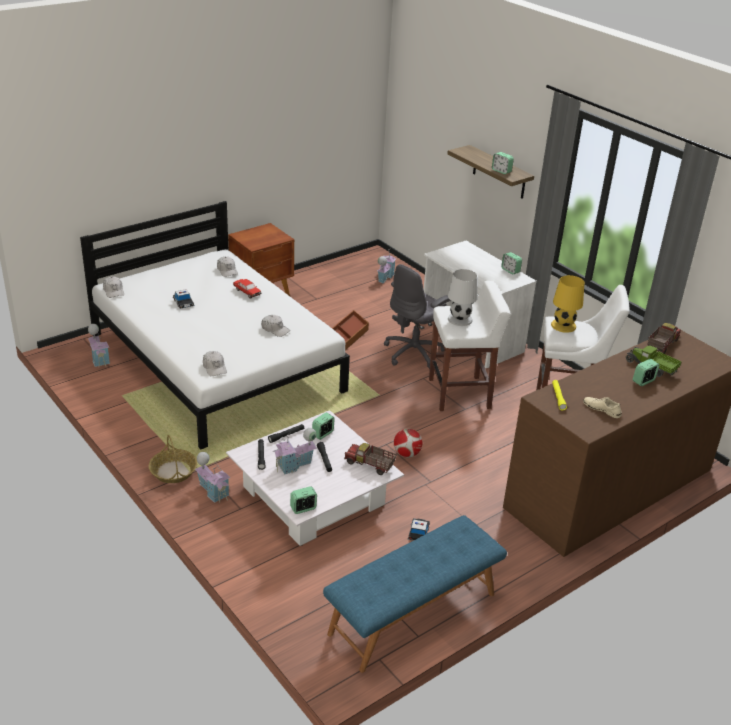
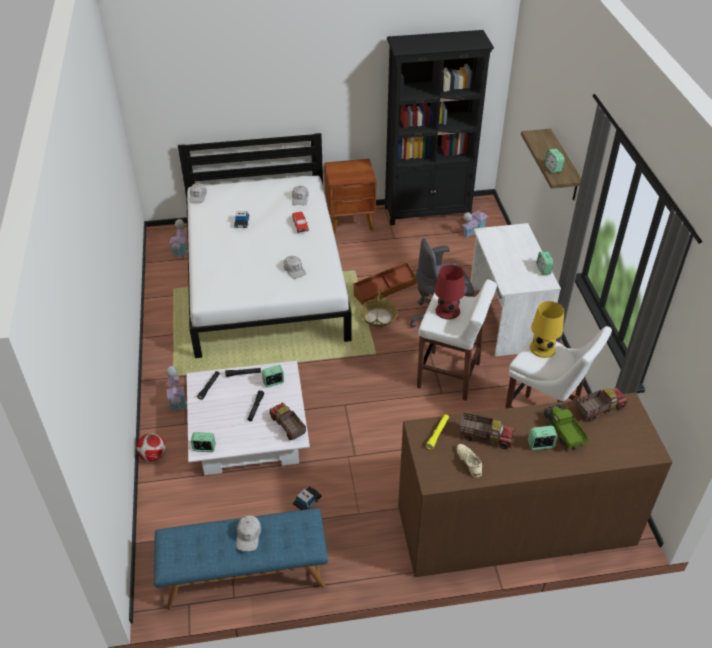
camera: 30 degrees right, 10 degrees up
(173, 471) = (161, 371): basket -> basket (378, 317)
(214, 367) = (217, 294): white cap -> white cap (248, 536)
(295, 465) = (228, 404): toy house -> none
(330, 271) = (428, 212): none -> black bookcase
(406, 454) = (355, 421): football -> football (153, 456)
(460, 319) = (447, 311): white table lamp -> red table lamp
(597, 388) = (485, 436): none -> toy truck

